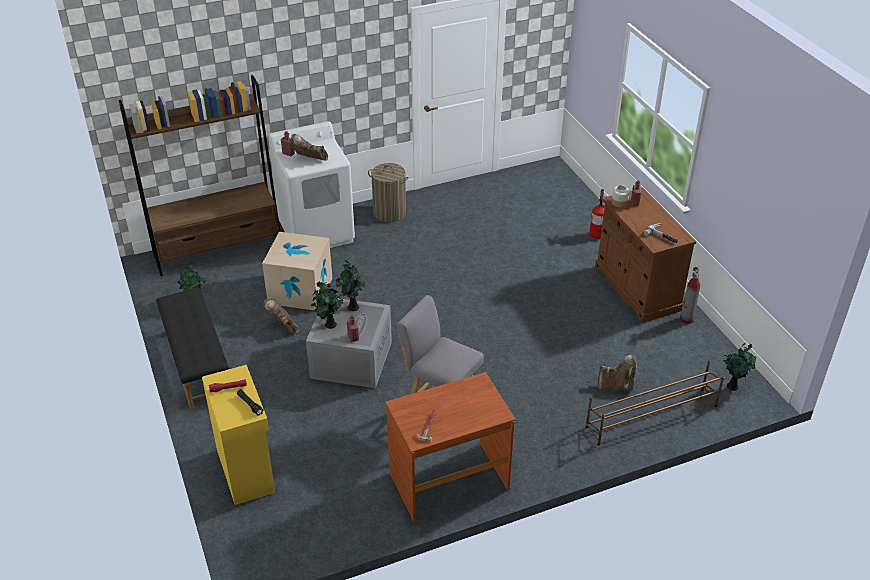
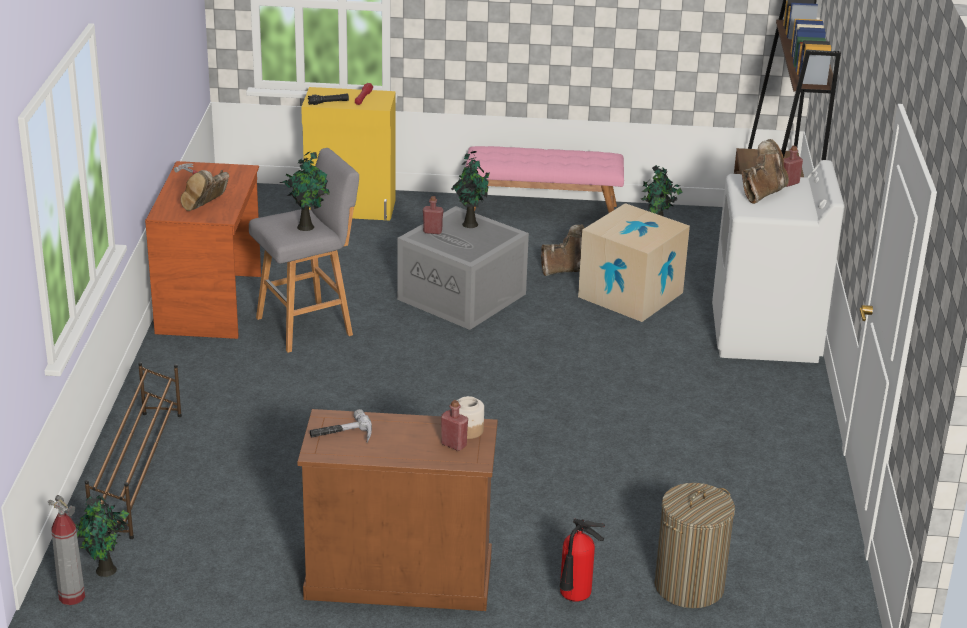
camera: 115 degrees right, 10 degrees down
(196, 363) = (542, 211): black bench -> pink bench
(352, 307) = (491, 243): potted plant -> potted plant (307, 226)
(389, 212) = (782, 406): laundry basket -> laundry basket (689, 586)
(616, 385) = (219, 467): brown boot -> brown boot (206, 207)
(686, 319) = (279, 595): fire extinguisher -> fire extinguisher (71, 596)

